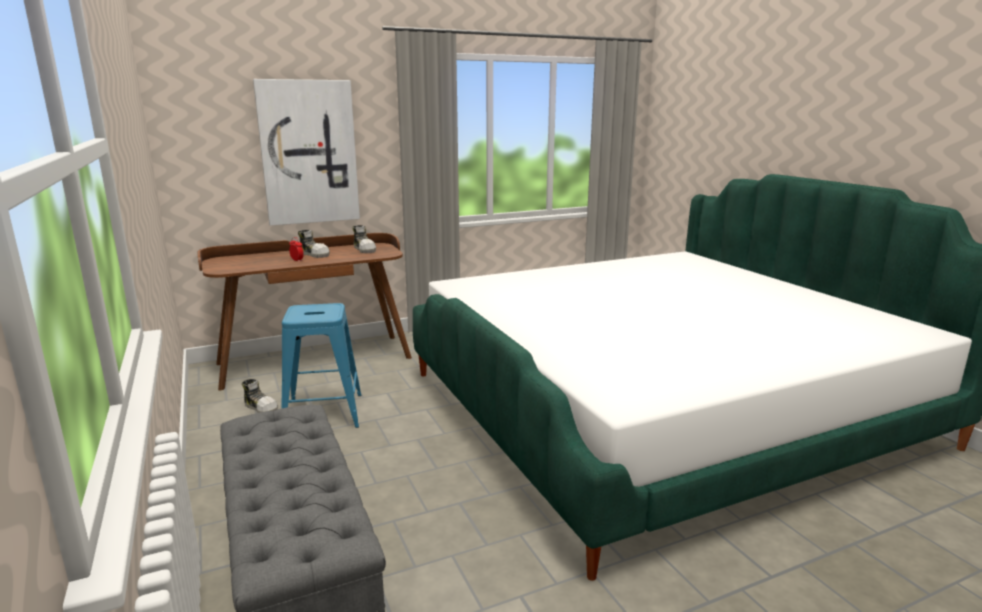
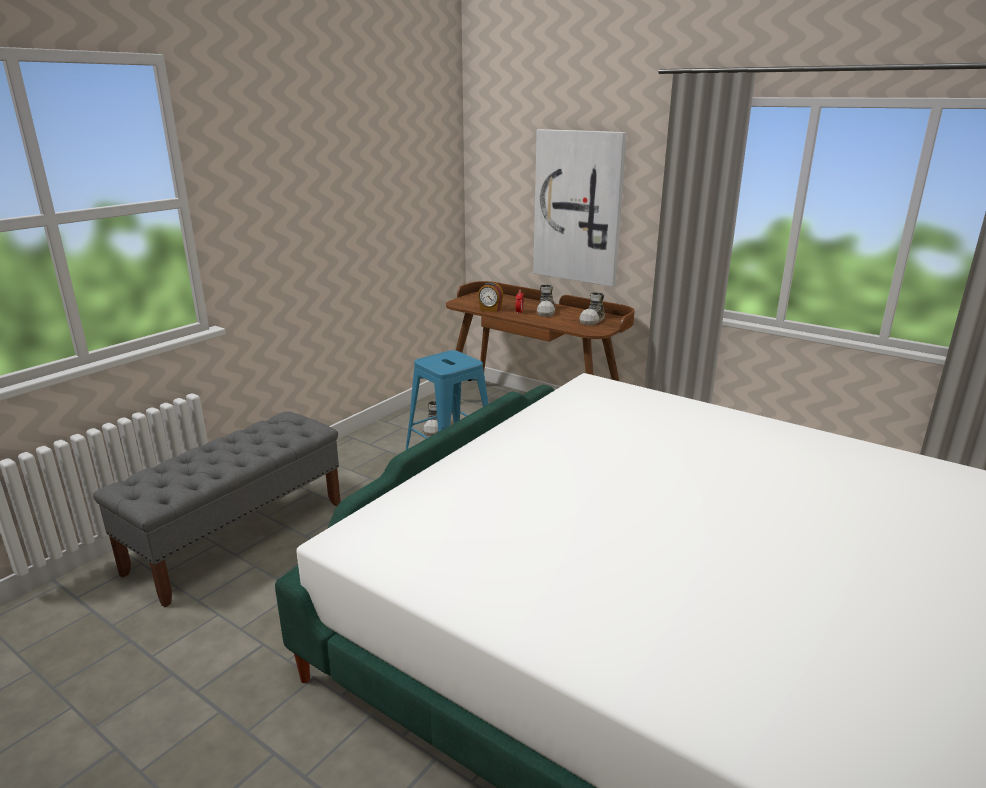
camera: 60 degrees right, 5 degrees up
(267, 266) = (490, 310): none -> alarm clock

